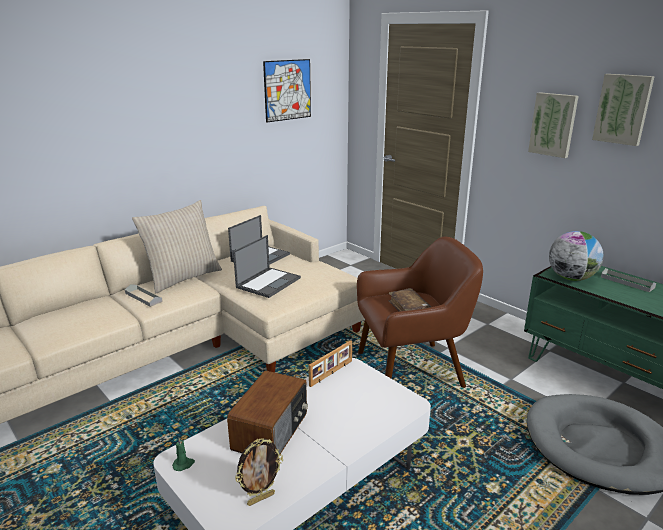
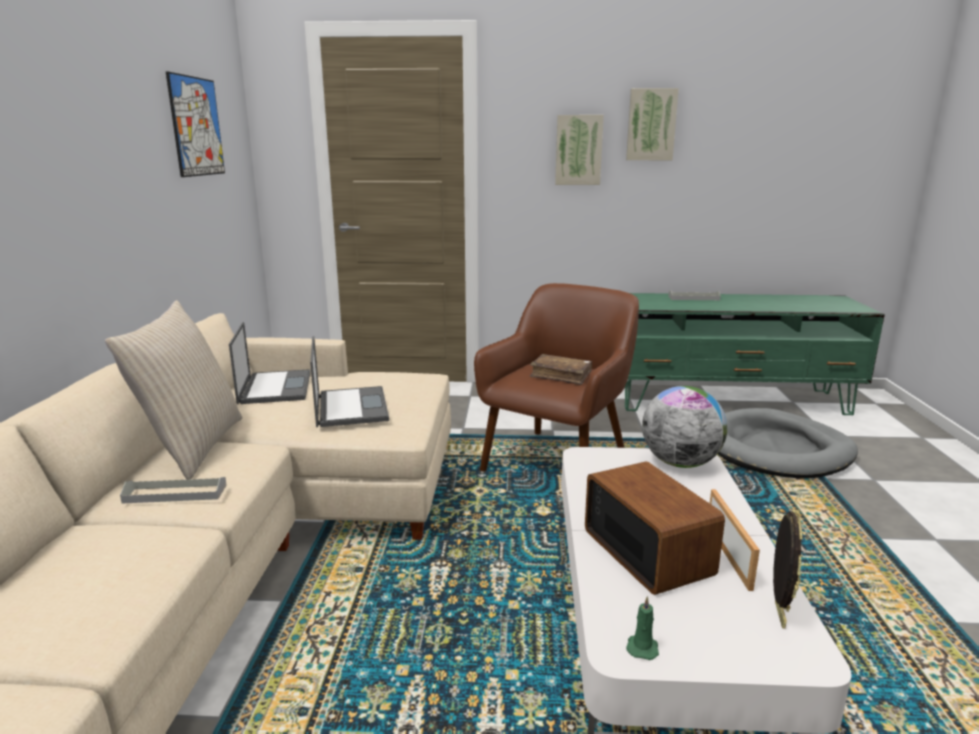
camera: 45 degrees left, 5 degrees down
(331, 373) = (582, 470): picture frame -> picture frame (730, 555)
(571, 278) = (657, 305): globe -> globe (680, 463)

